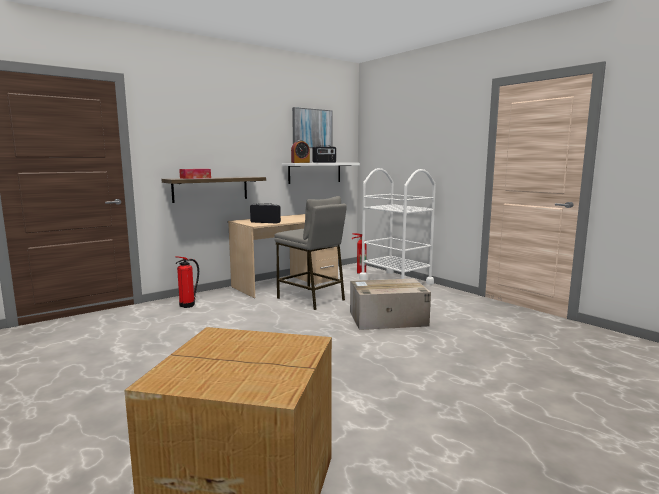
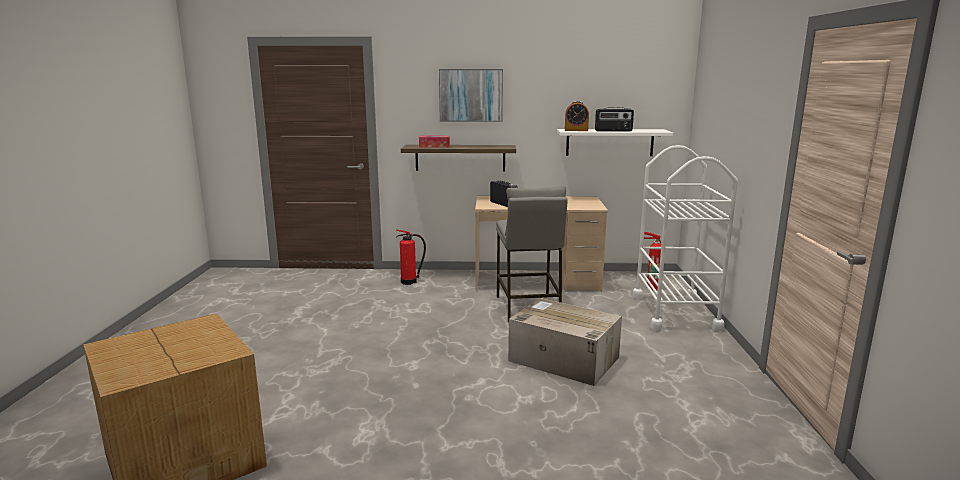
camera: 40 degrees right, 5 degrees up
(312, 128) = (609, 83): picture -> picture (471, 95)

